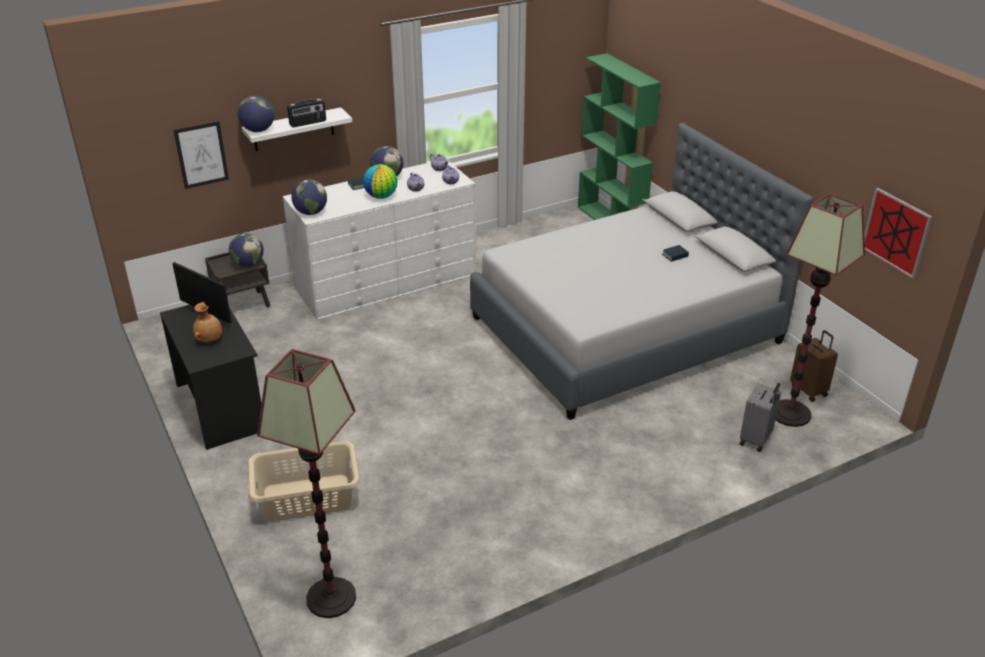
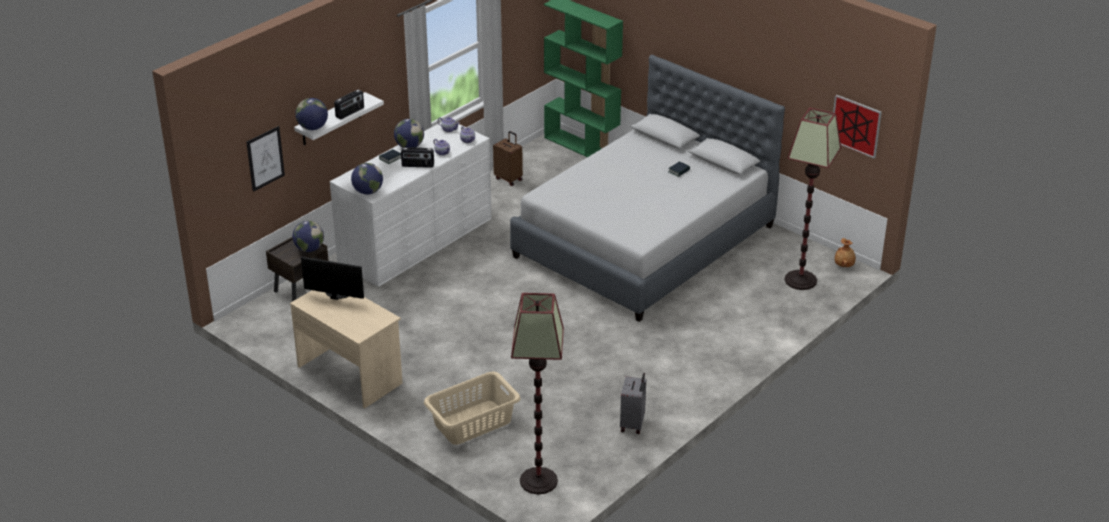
camera: 20 degrees left, 0 degrees up
(210, 340) = (352, 315): brown vase -> brown vase (844, 265)
(221, 406) = (350, 374): black desk -> beige desk
(381, 196) = (418, 165): globe -> radio
(756, 440) = (784, 305): grey suitcase -> grey suitcase (633, 424)
(809, 390) = (807, 260): brown suitcase -> brown suitcase (509, 179)

